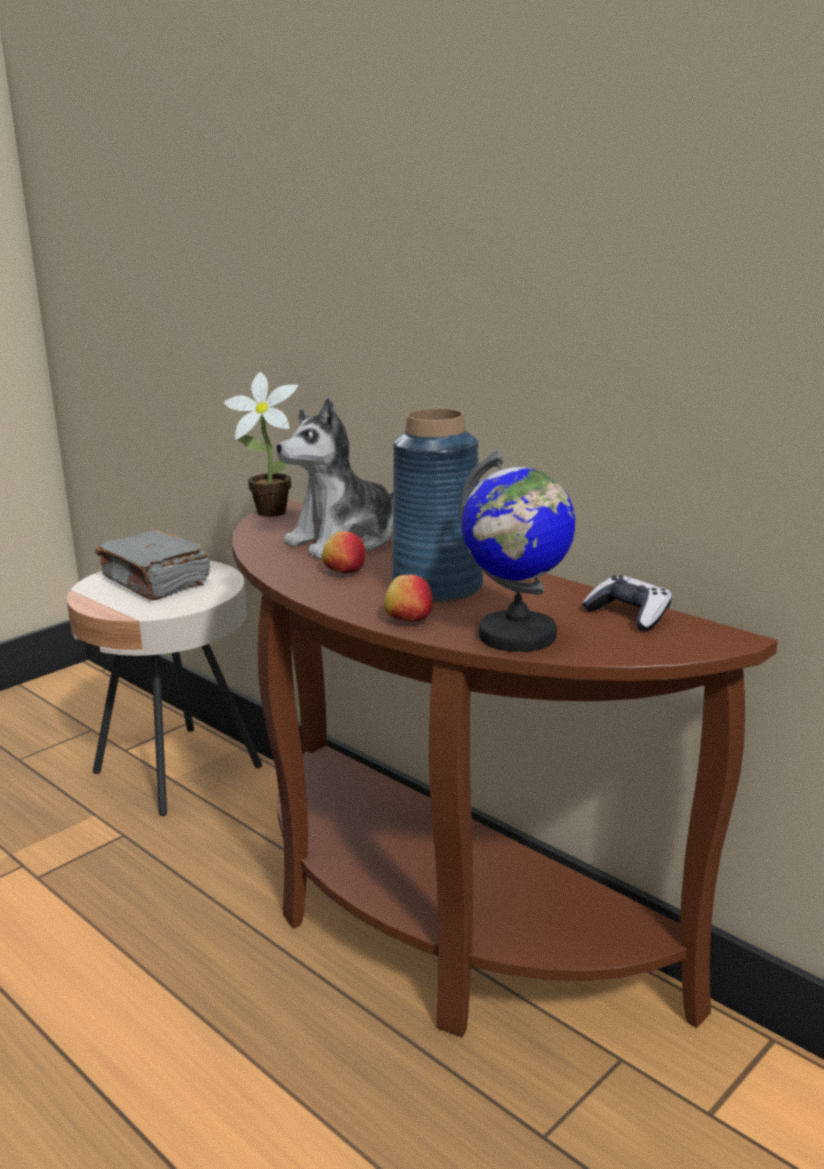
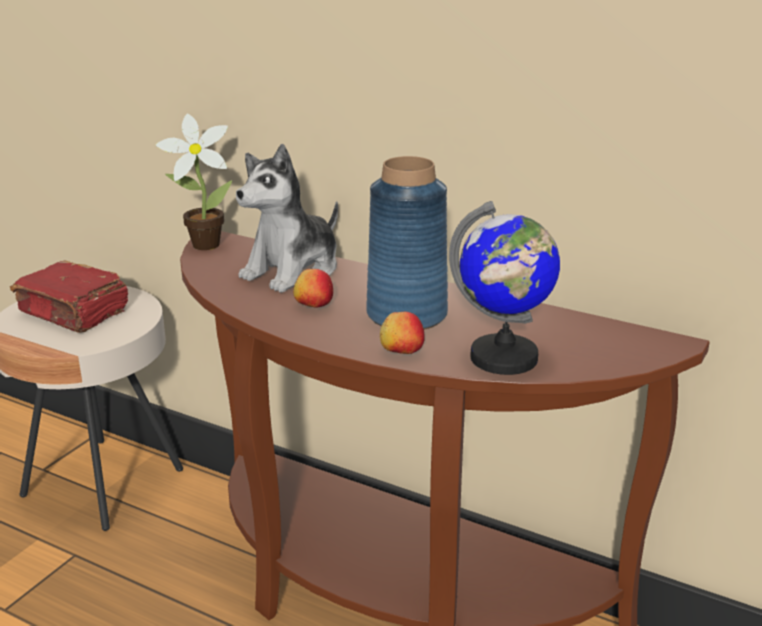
camera: 15 degrees left, 5 degrees up
(155, 582) = (74, 313): grey book -> red book
(629, 615) = (582, 328): game controller -> none

